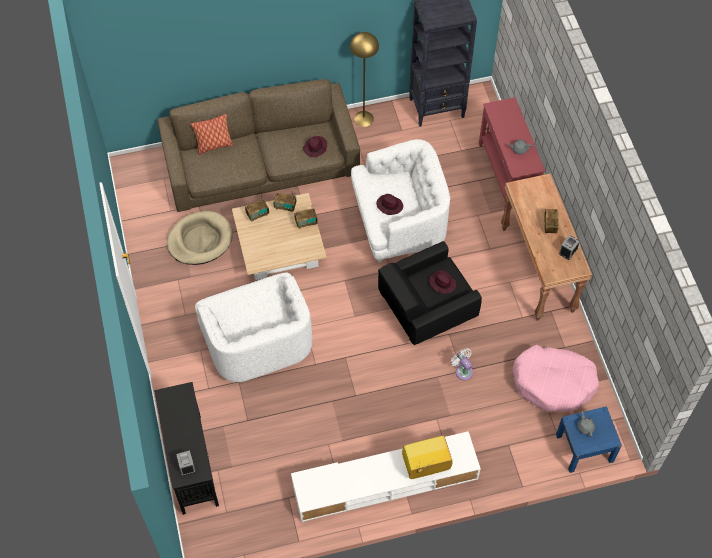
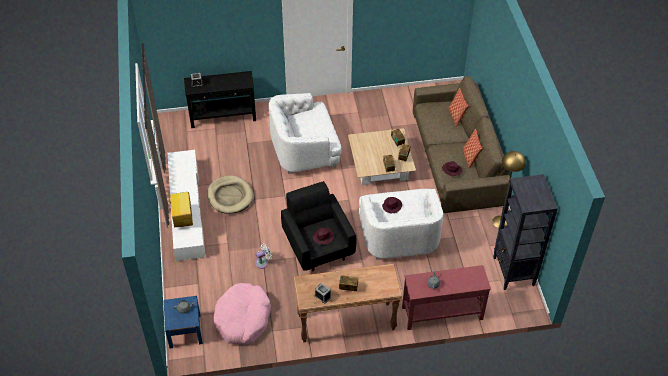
camera: 95 degrees right, 10 degrees down
(200, 240) = (389, 123): beige dog bed -> beige dog bed (230, 196)
(288, 130) = (470, 157): none -> pillow

